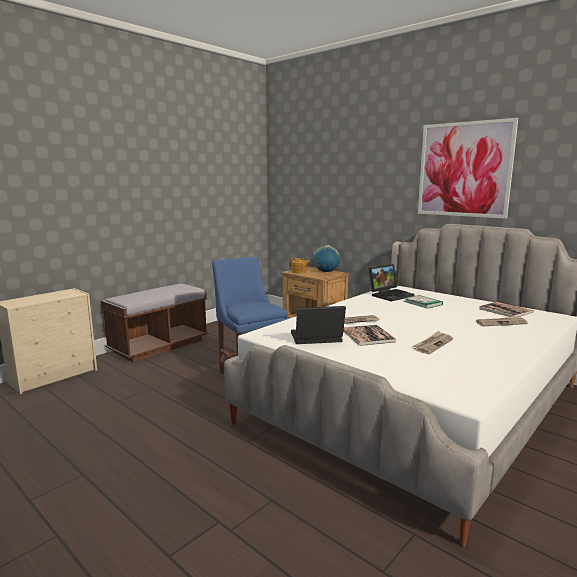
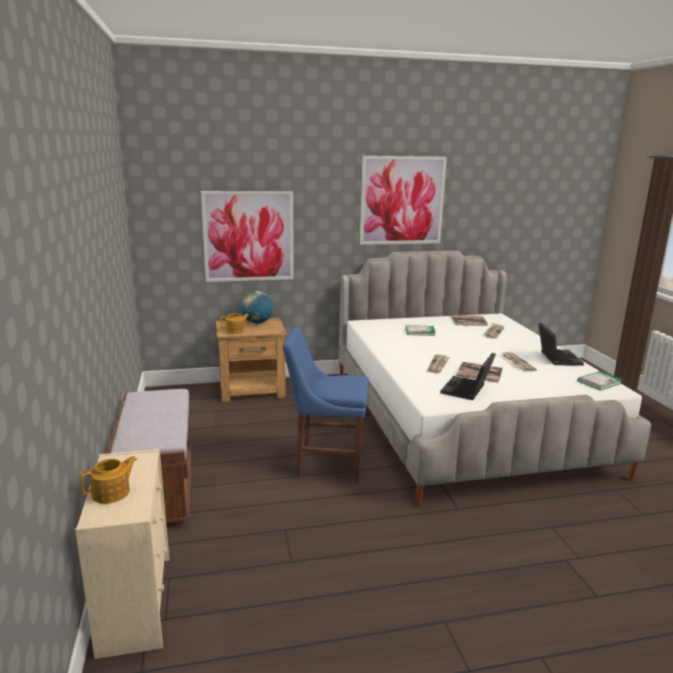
camera: 55 degrees left, 5 degrees up
(33, 298) = (112, 493): none -> teapot
(332, 200) = (248, 236): none -> picture
(390, 295) = (381, 331): laptop -> laptop (556, 358)
(468, 387) = (599, 382): none -> book

